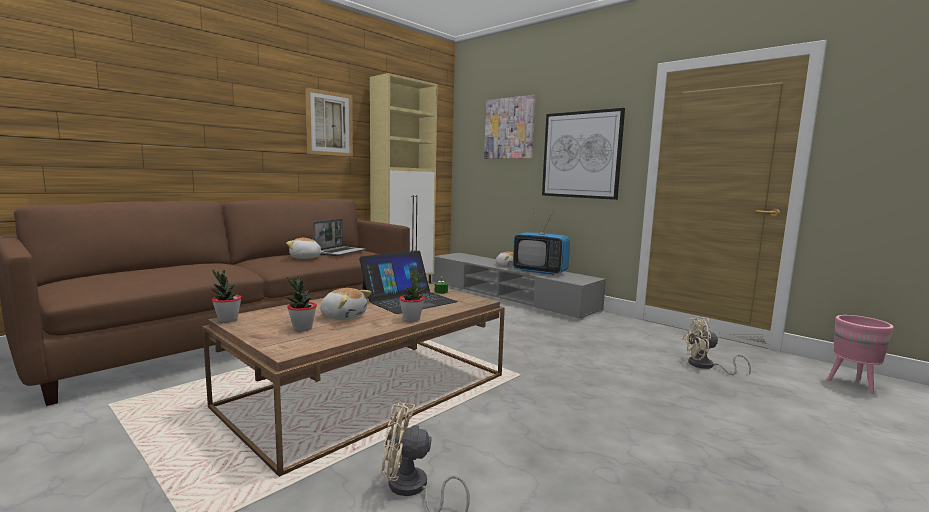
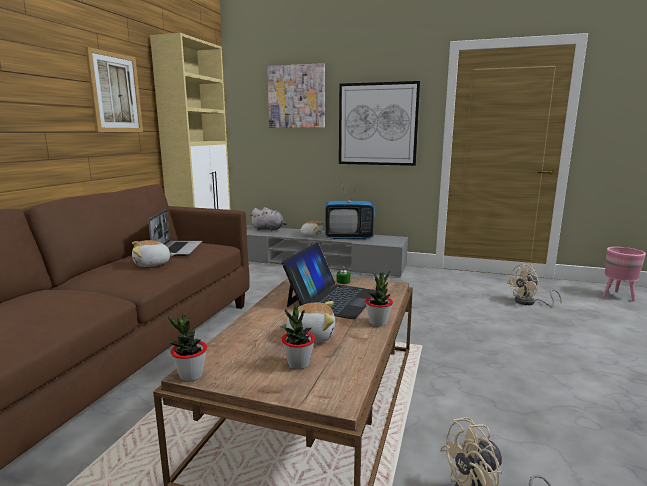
camera: 25 degrees left, 5 degrees up
(474, 257) = (269, 229): none -> grey plush toy

